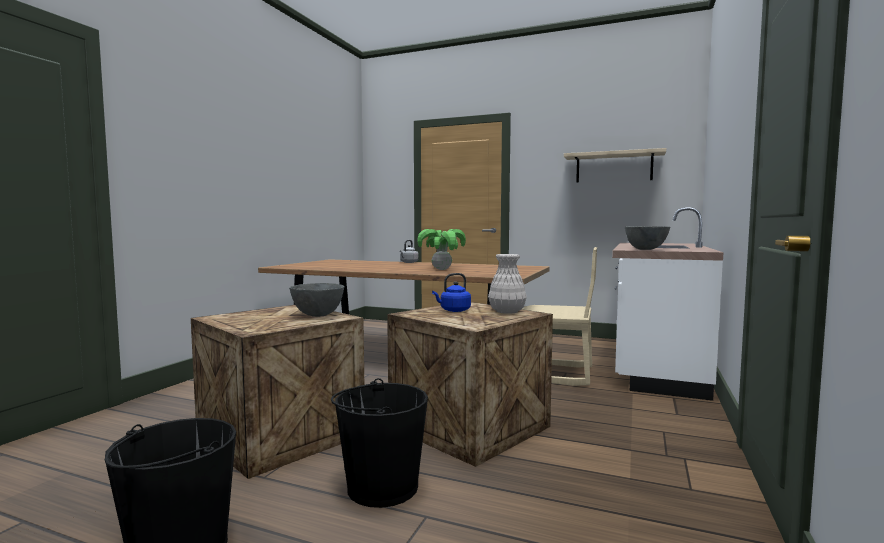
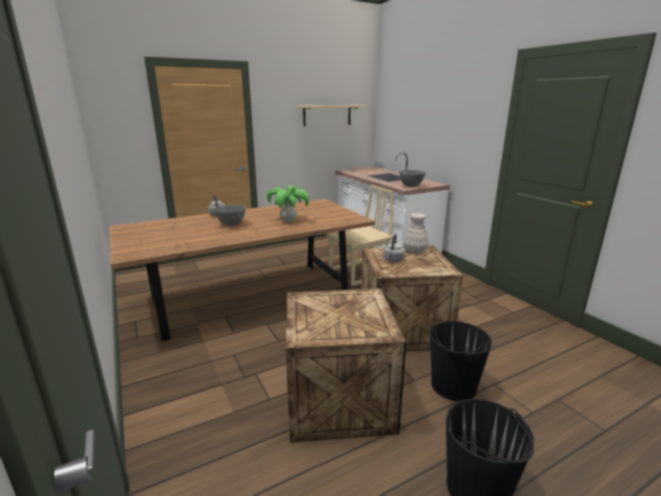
camera: 50 degrees left, 15 degrees up
(318, 315) = (353, 298): grey bowl -> grey bowl (231, 224)
(453, 310) = (393, 260): blue kettle -> grey kettle

